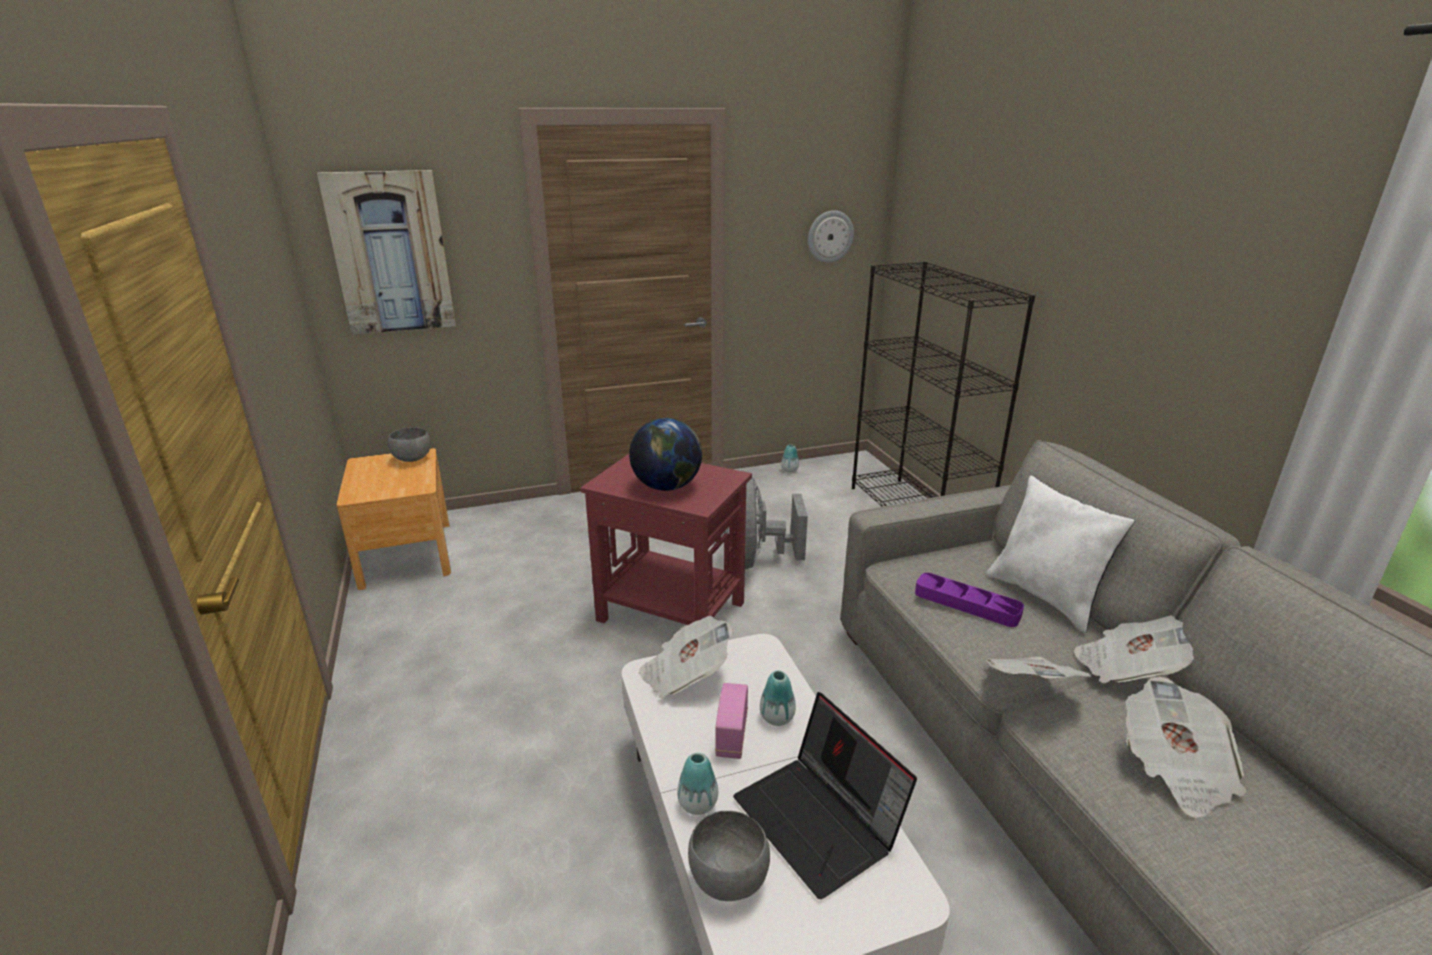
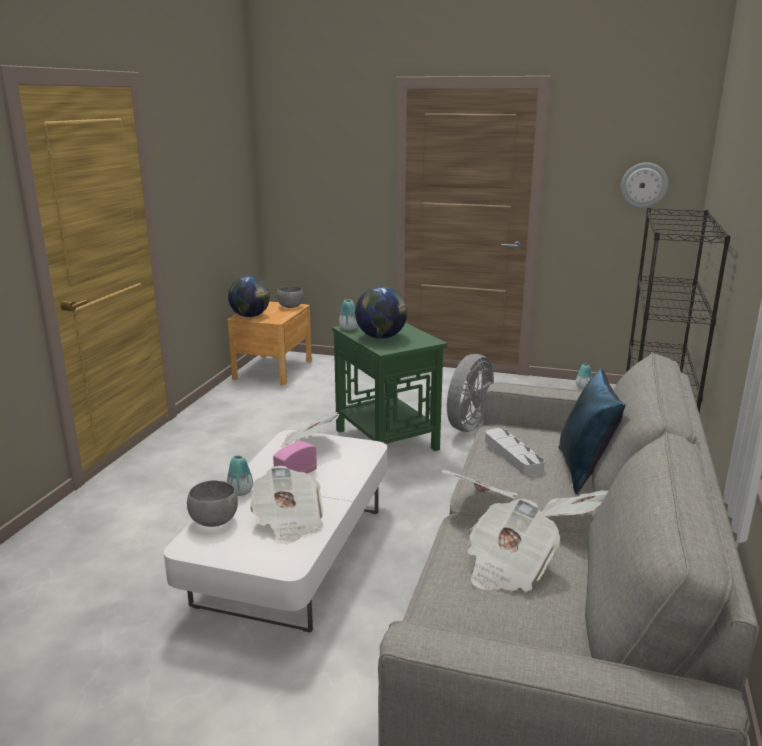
camera: 35 degrees right, 5 degrees down
(369, 490) = (250, 316): none -> globe
(391, 253) = (306, 170): picture -> none
(671, 611) = (387, 439): red side table -> green side table
(777, 717) = (331, 477): vase -> vase (348, 328)
(820, 821) = (288, 522): laptop -> newspaper
(966, 604) = (512, 455): purple tray -> grey tray
(1046, 597) = (584, 471): white pillow -> blue pillow

